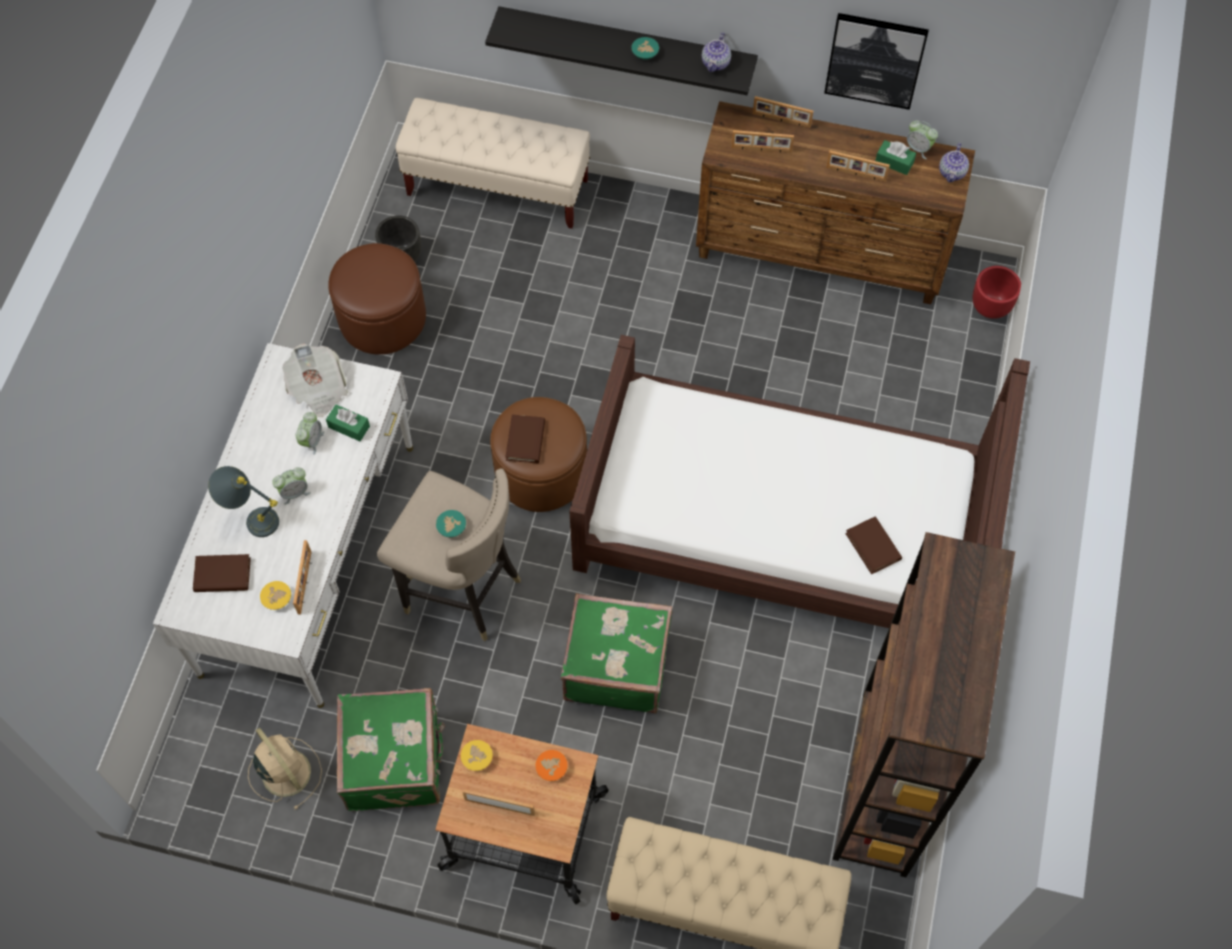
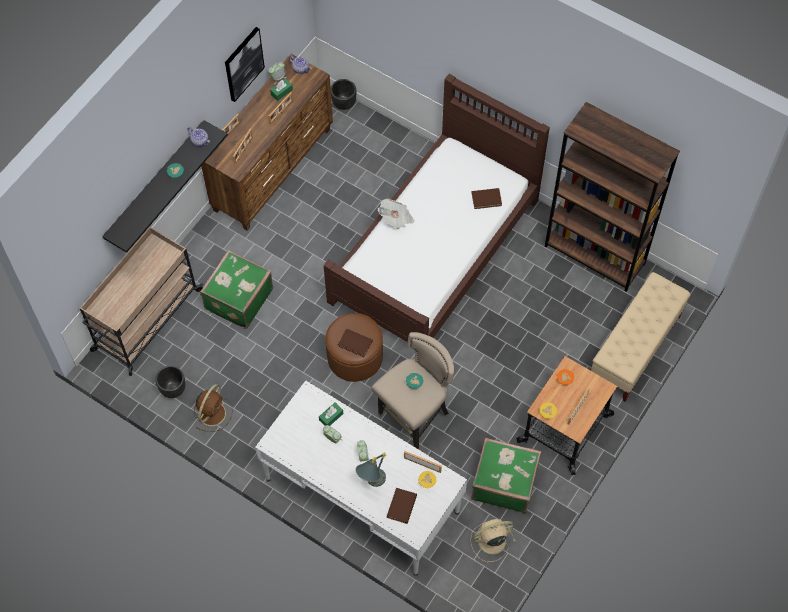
camera: 70 degrees left, 0 degrees up
(318, 389) = (299, 427): newspaper -> newspaper (396, 219)
(382, 318) = (213, 412): brown ottoman -> brown fan
(498, 188) = (146, 321): beige bench -> beige cart
(616, 664) = (487, 355): green suitcase -> green suitcase (237, 299)
(989, 307) = (343, 104): red planter -> black planter

